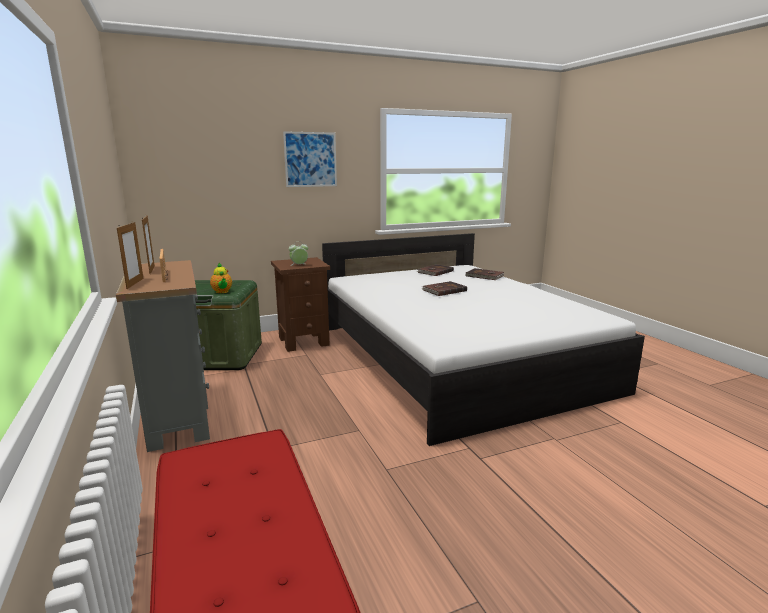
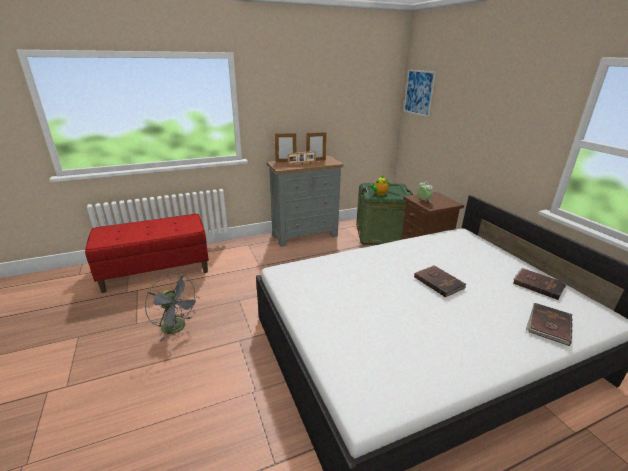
camera: 90 degrees right, 10 degrees up
(310, 159) = (502, 114): picture -> picture (419, 92)
(474, 529) = (177, 328): none -> grey fan

